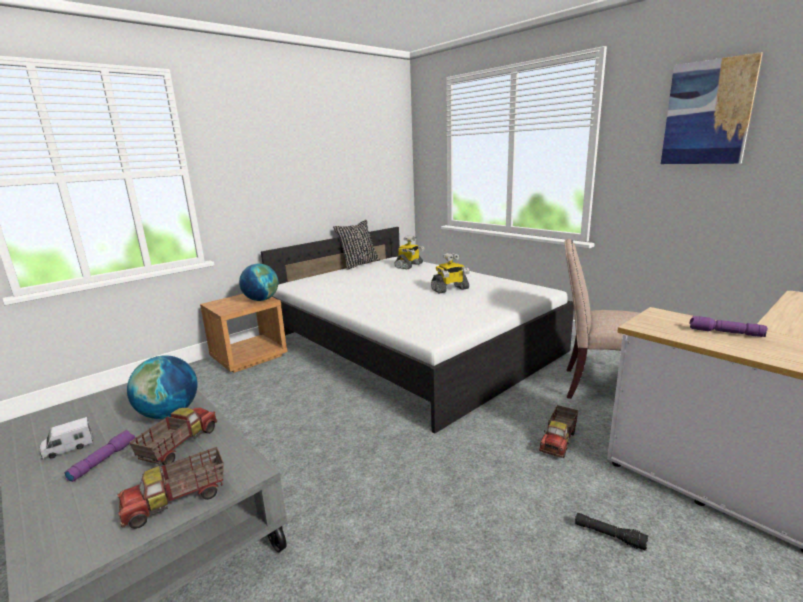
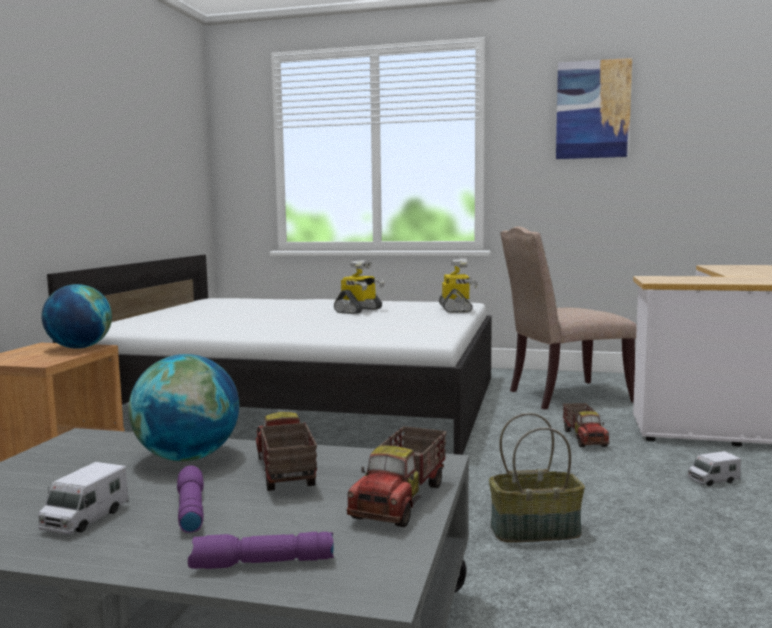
camera: 35 degrees left, 10 degrees down
(358, 264) = (168, 306): black pillow -> none
(396, 522) = (535, 530): none -> basket
(409, 266) = (252, 302): toy robot -> toy robot (456, 309)
(609, 536) = (713, 480): black flashlight -> toy truck
(724, 333) = (718, 279): purple flashlight -> purple flashlight (261, 564)

